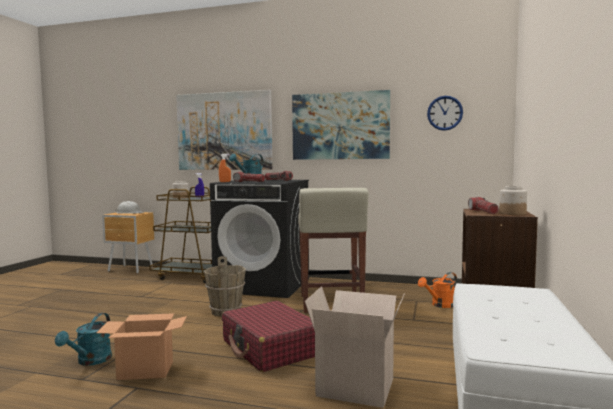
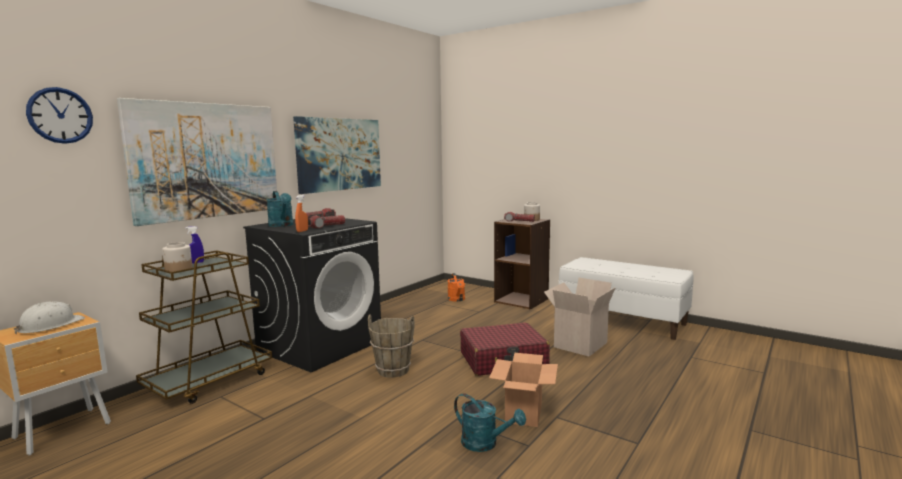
camera: 70 degrees left, 5 degrees up
(331, 304) = (417, 328): beige stool -> none
(444, 113) = (409, 144): wall clock -> wall clock (60, 115)

